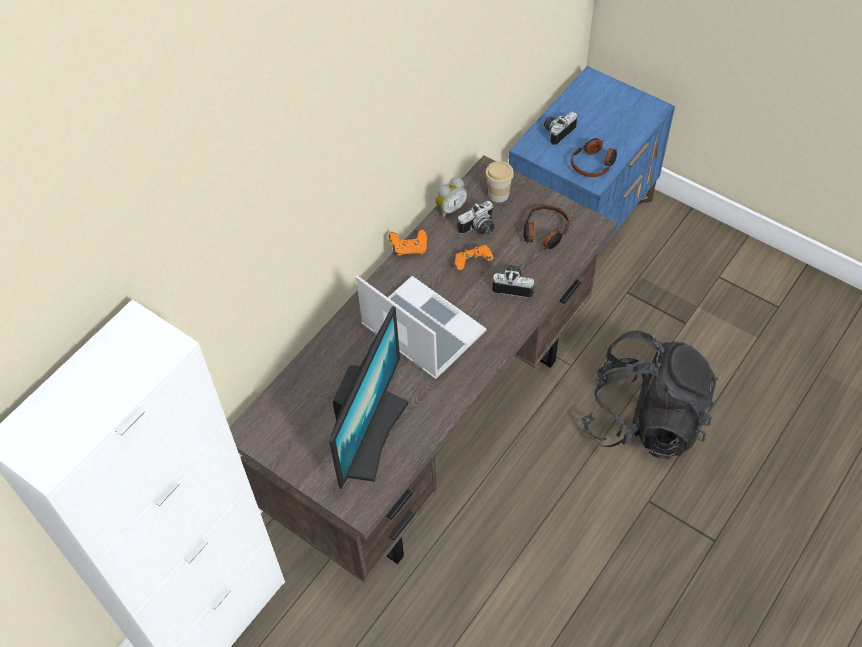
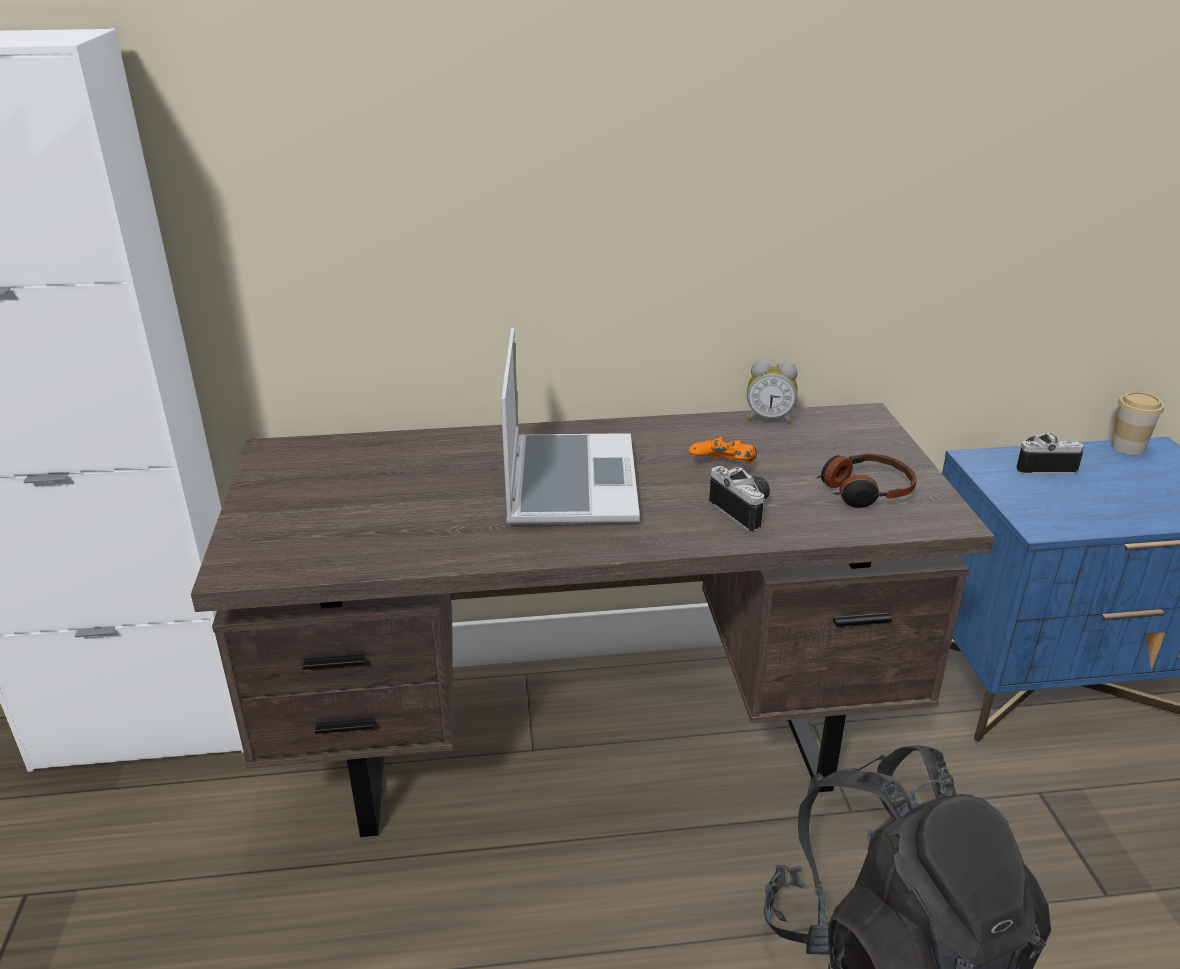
camera: 45 degrees right, 25 degrees down
(369, 434) = (360, 522): monitor -> none
(409, 249) = (668, 422): orange game controller -> none
(479, 229) = (779, 448): camera -> none
(498, 194) = (851, 436): cup -> cup (1127, 447)
(593, 163) = (1061, 512): headphones -> none

